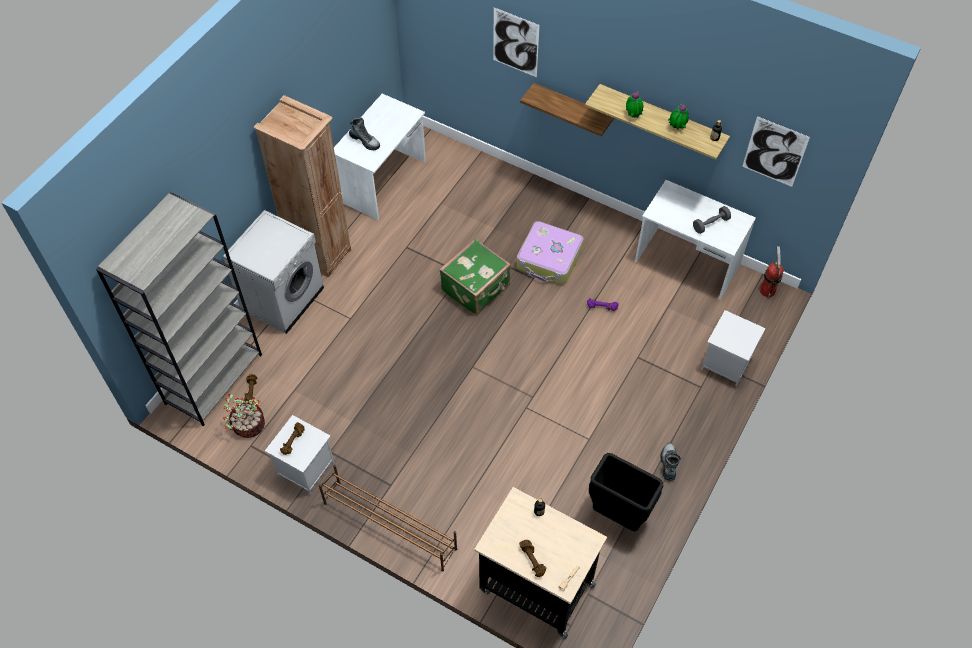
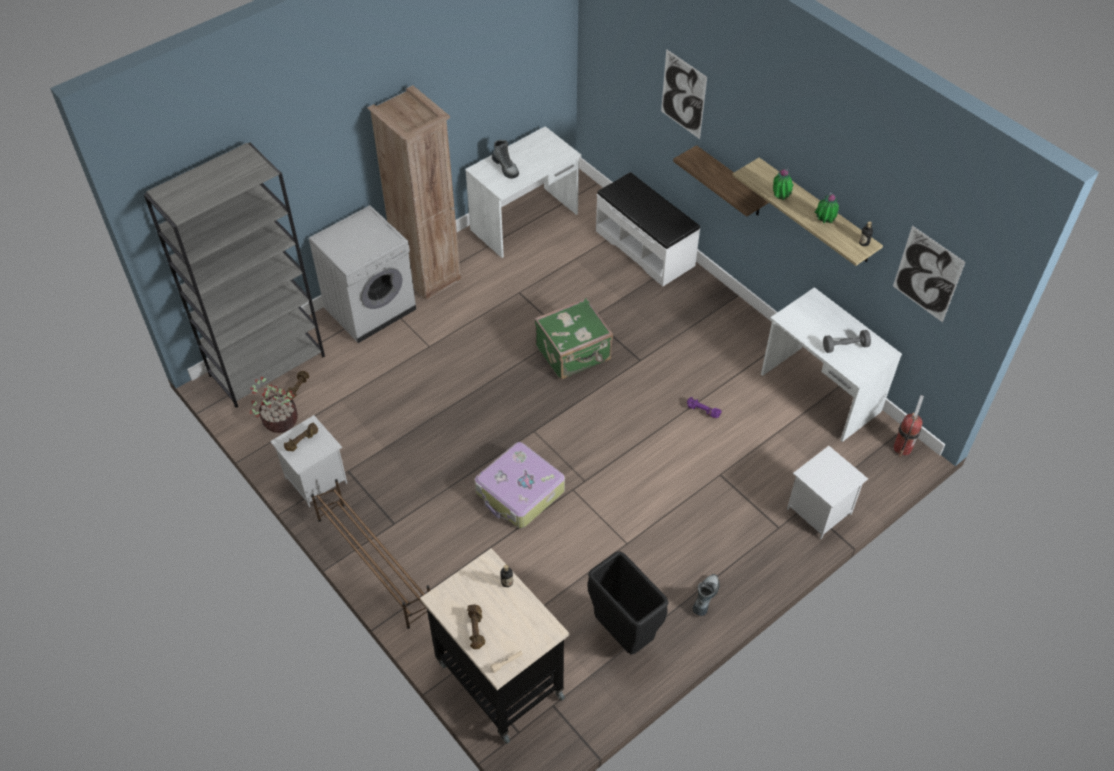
camera: 20 degrees right, 5 degrees down
(495, 177) = (645, 248): none -> white bench
(549, 259) = (666, 346): suitcase -> suitcase (520, 492)

